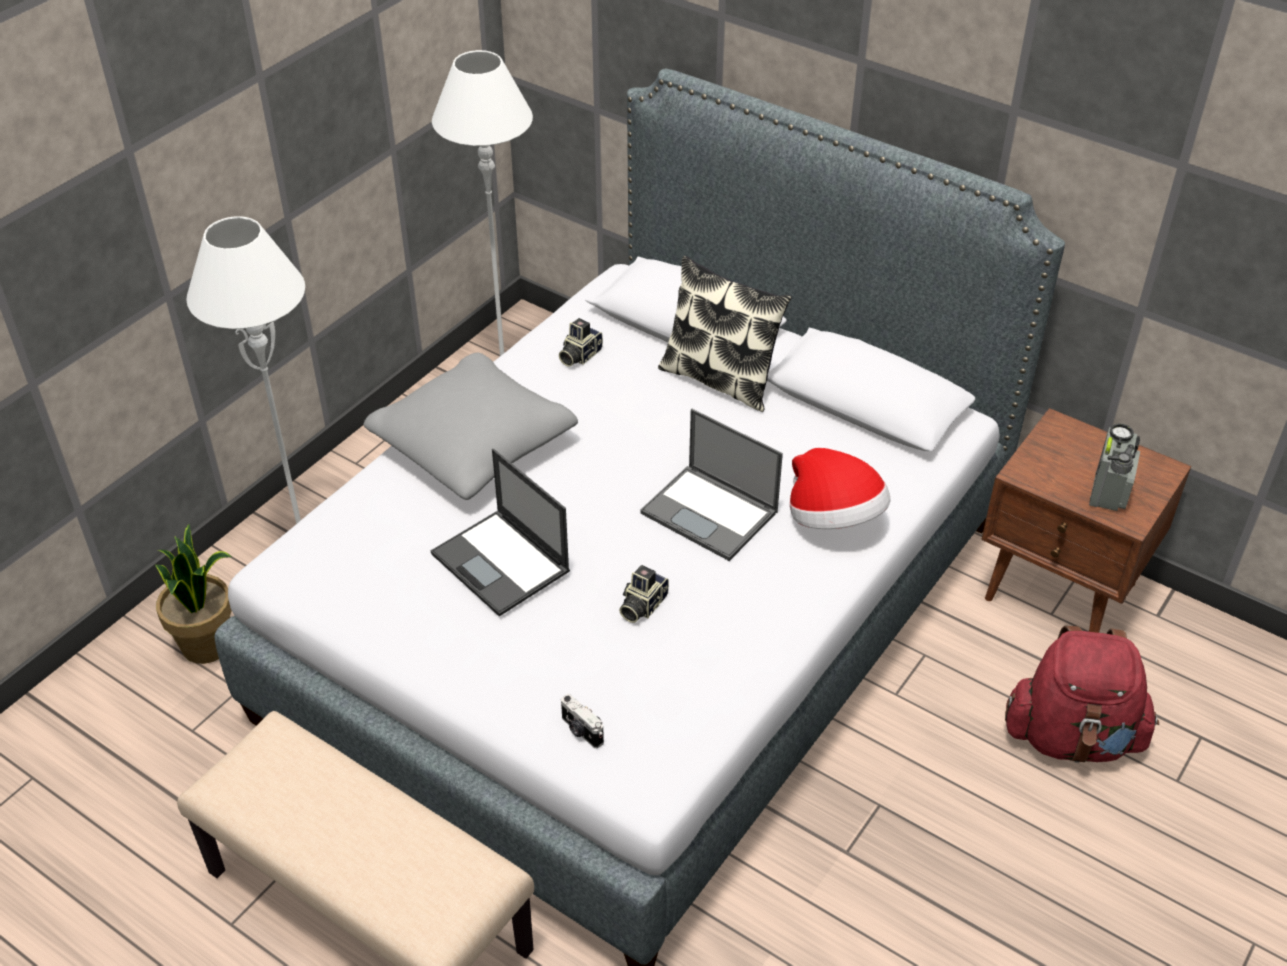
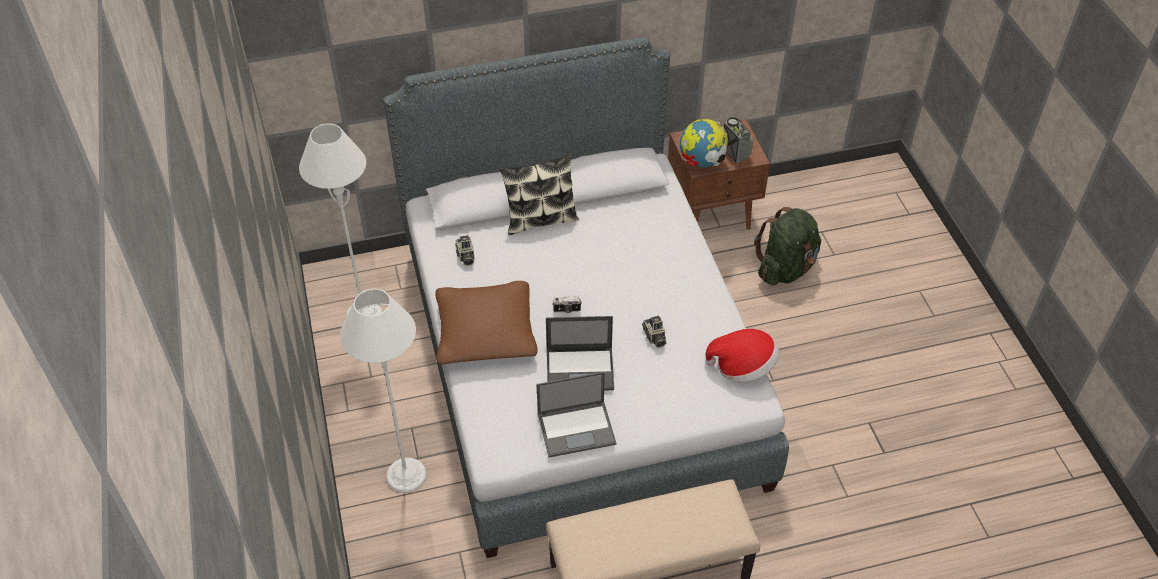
camera: 50 degrees left, 5 degrees up
(208, 645) = (413, 549): potted plant -> none
(474, 444) = (486, 333): grey pillow -> brown pillow
(581, 731) = (706, 402): camera -> camera (567, 310)
(711, 513) = (623, 279): laptop -> laptop (577, 428)
(834, 519) = (669, 242): hat -> hat (743, 367)
(1040, 470) = (701, 162): none -> globe
(1072, 737) = (785, 268): red backpack -> green backpack

